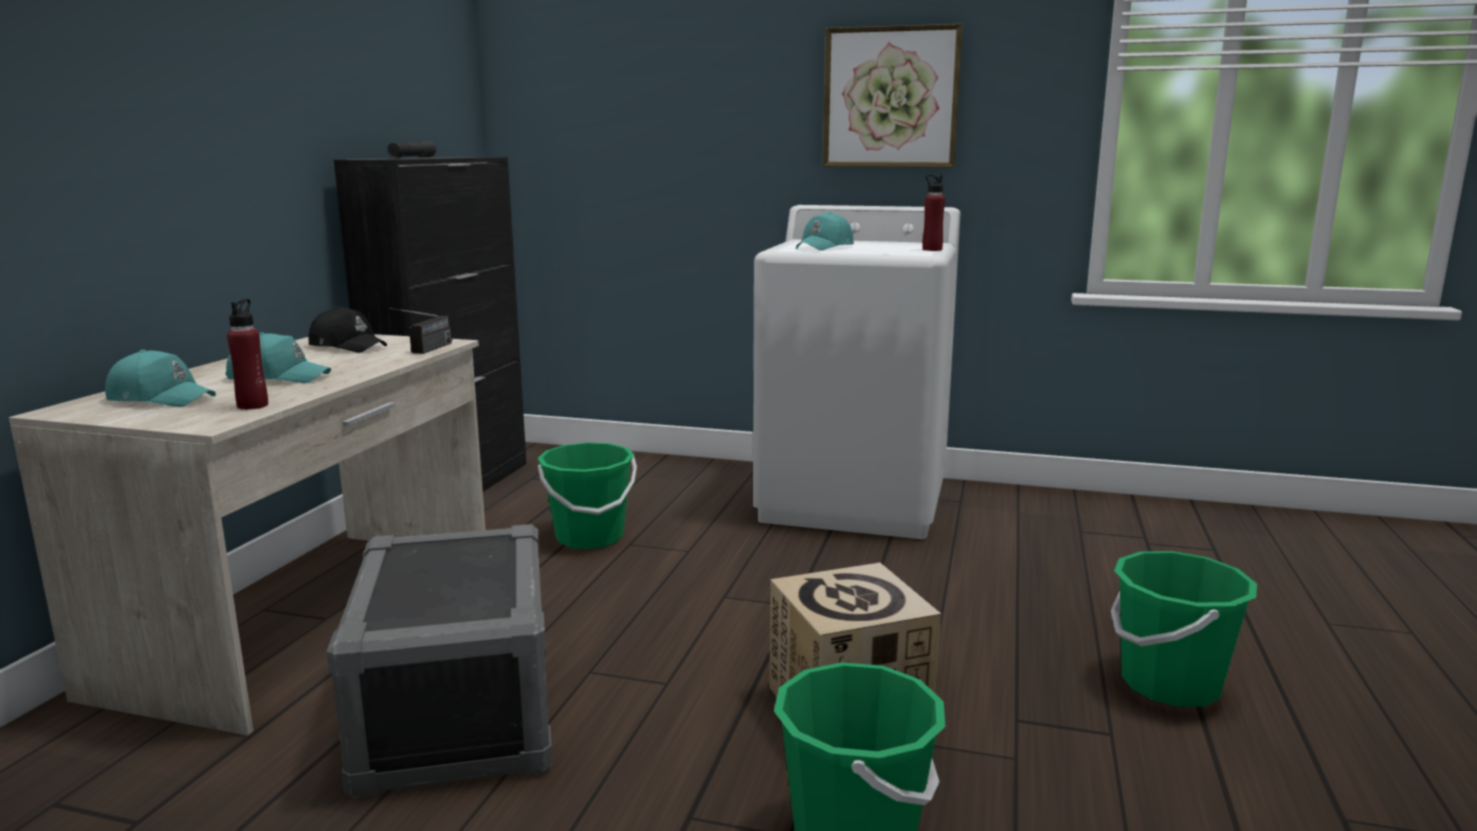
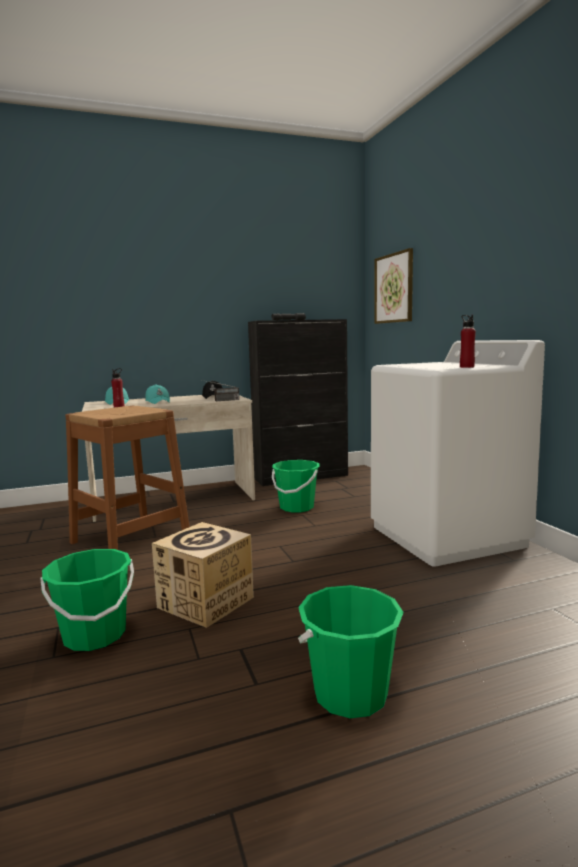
camera: 55 degrees right, 5 degrees down
(460, 713) = (130, 540): grey storage box -> brown stool
(825, 247) = (420, 364): turquoise cap -> none
(890, 98) = (516, 264): picture -> picture (394, 288)

